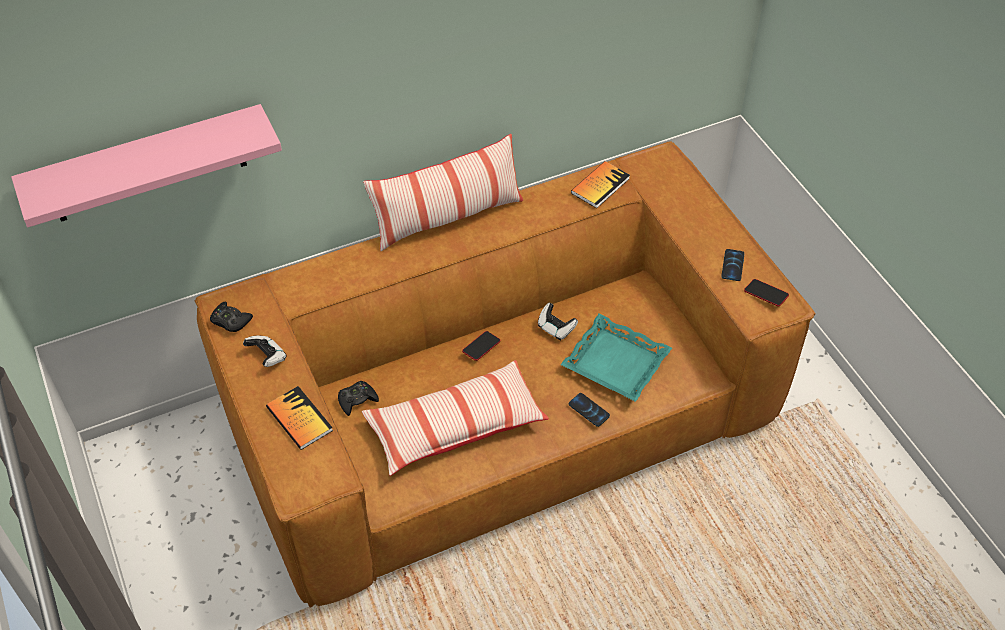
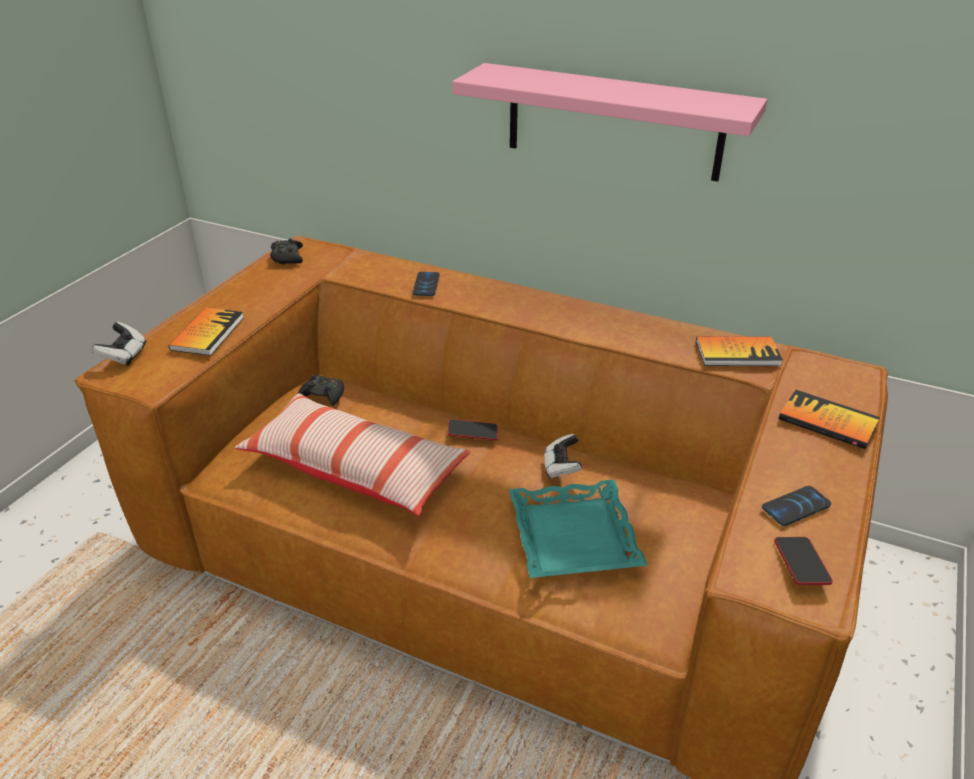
camera: 50 degrees right, 15 degrees down
(147, 165) = (279, 55): pink shelf -> pink shelf (613, 122)
(267, 357) = (265, 288): game controller -> game controller (124, 355)
(447, 218) = (550, 295): pillow -> none
(589, 410) = (483, 553): phone -> phone (426, 285)
(689, 201) = (827, 421): none -> book

